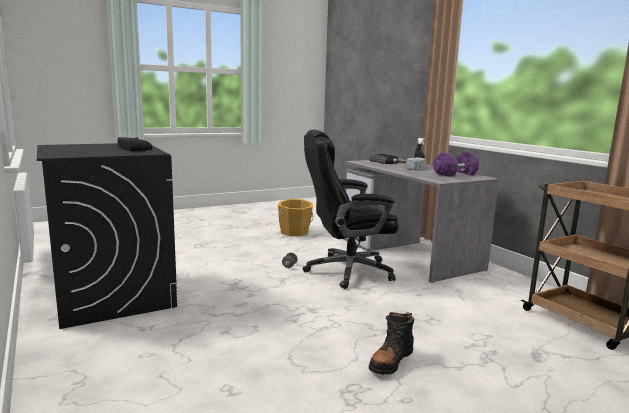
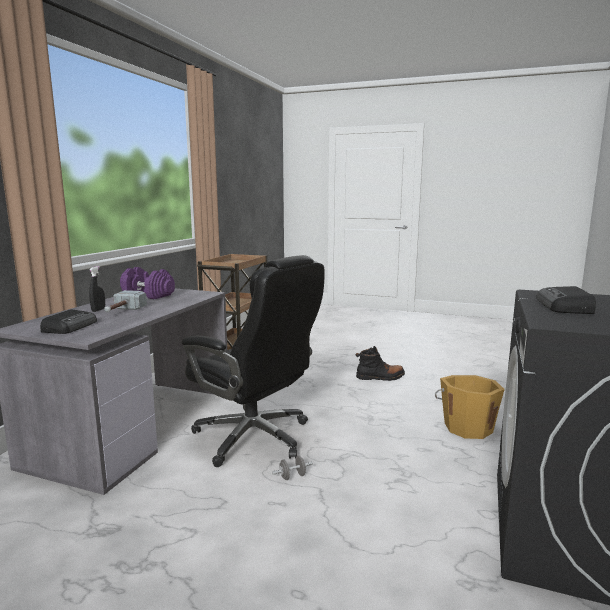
camera: 130 degrees left, 0 degrees up
(295, 232) = (97, 569): orange bucket -> orange bucket (467, 427)

